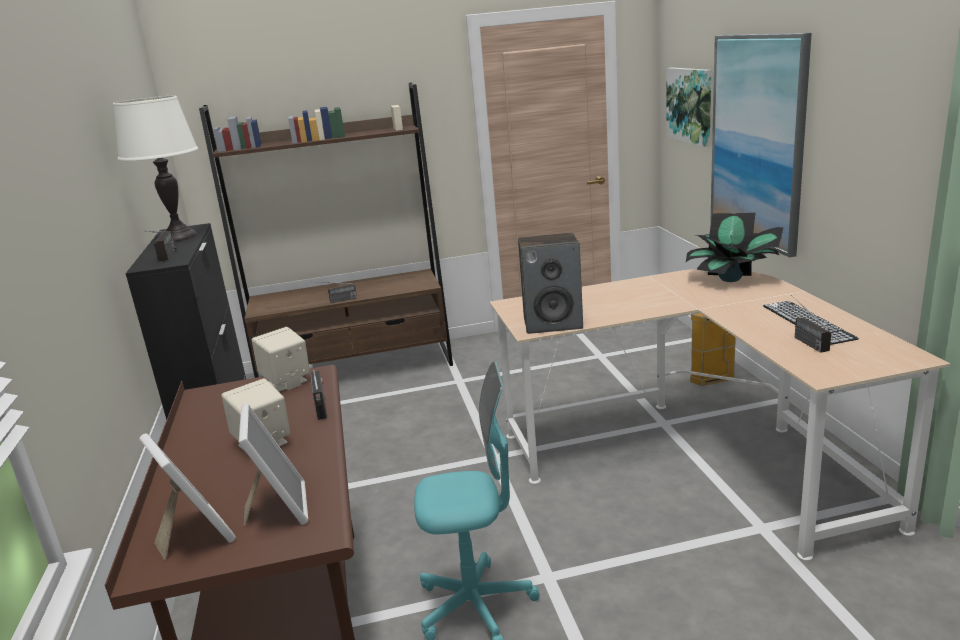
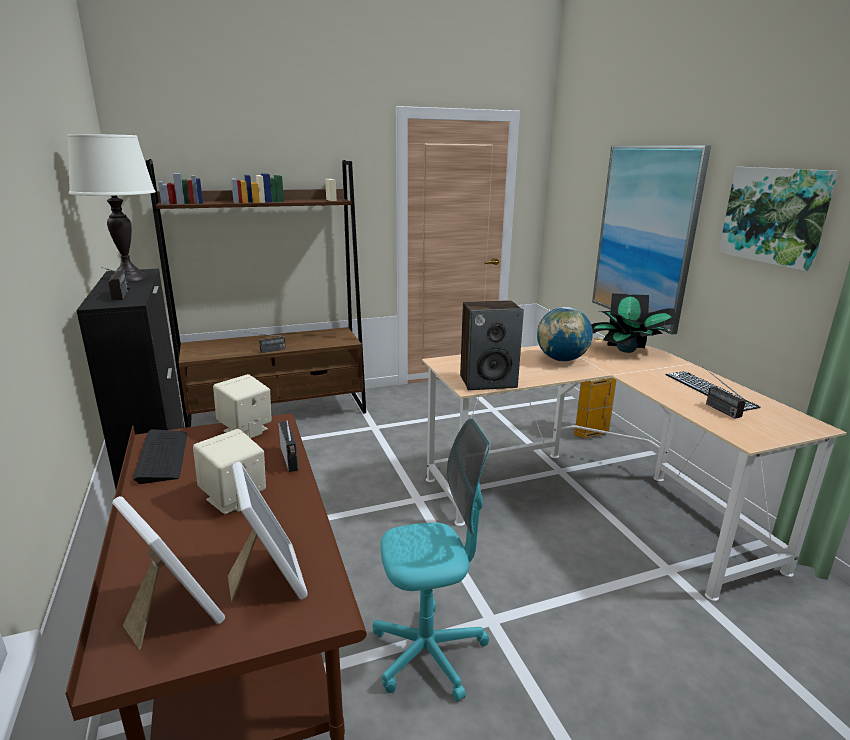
camera: 10 degrees left, 0 degrees up
(206, 409) = (163, 456): none -> keyboard
(647, 294) = (561, 360): none -> globe
(690, 105) = (578, 203): picture -> picture (775, 216)

